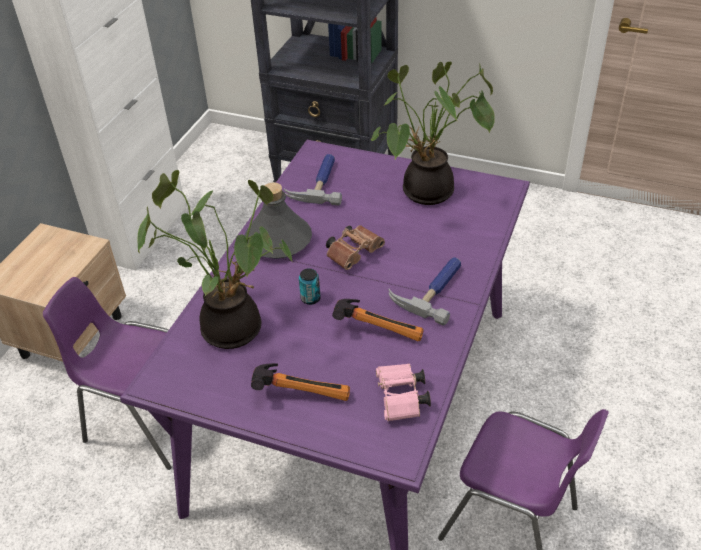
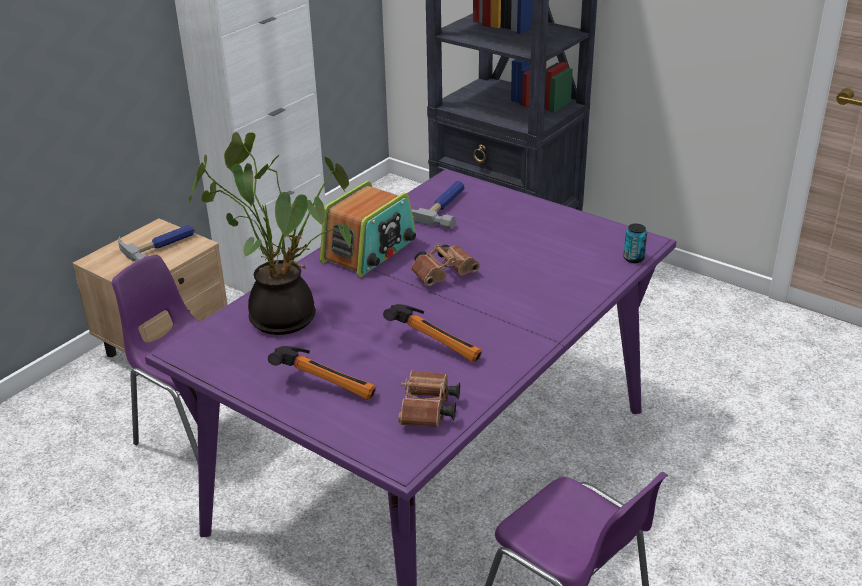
camera: 15 degrees right, 10 degrees down
(278, 240) = (370, 251): grey bottle -> radio
(310, 298) = (377, 306): can -> can (633, 258)
(401, 400) = (428, 411): pink binoculars -> brown binoculars
(427, 194) = (551, 235): potted plant -> none
(433, 289) = (514, 320): hammer -> hammer (159, 245)

